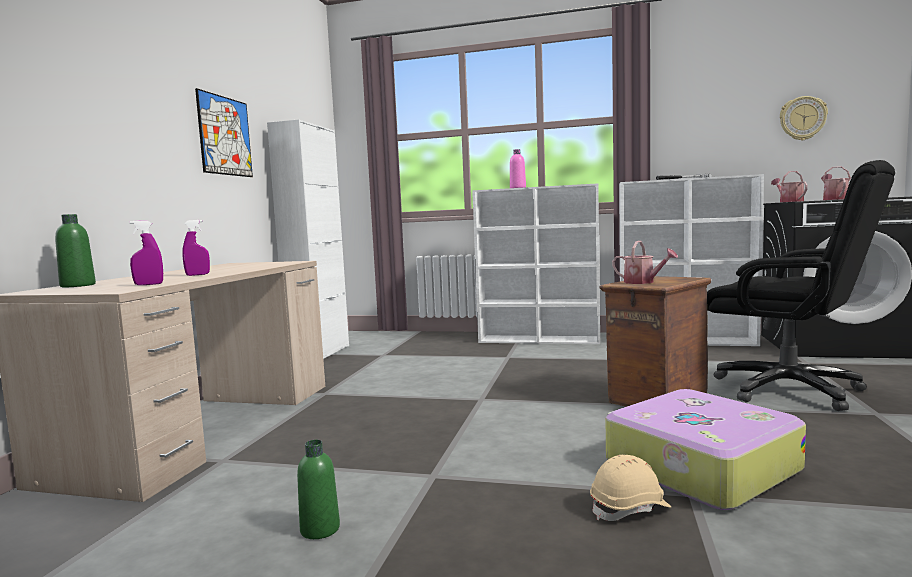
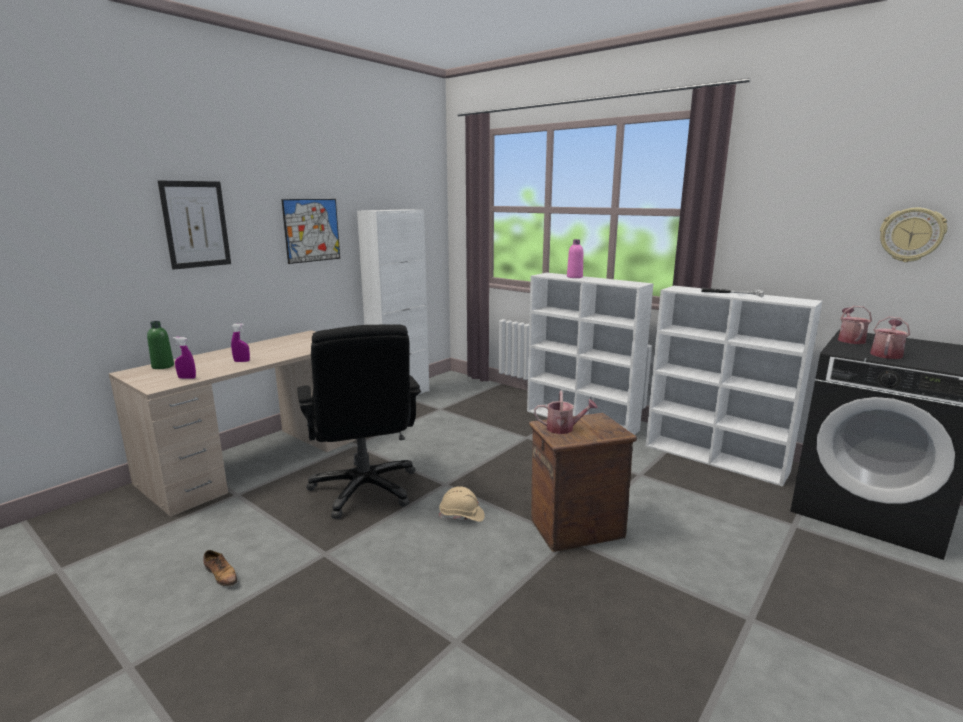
camera: 25 degrees right, 10 degrees up
(105, 94) = (196, 224): none -> picture
(320, 529) = (221, 575): green bottle -> shoe
(630, 509) = (398, 636): beige hard hat -> beige hard hat (462, 516)
(643, 282) = (564, 428): watering can -> watering can turned 60 degrees counterclockwise
(698, 466) = (499, 616): suitcase -> none
(789, 389) = (714, 557): black office chair -> black office chair (365, 489)

